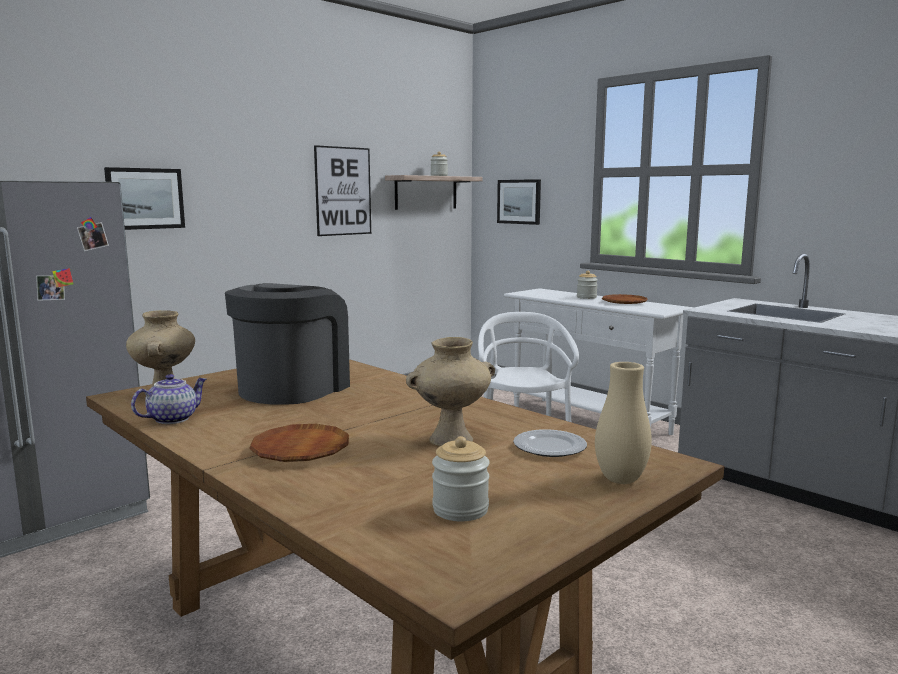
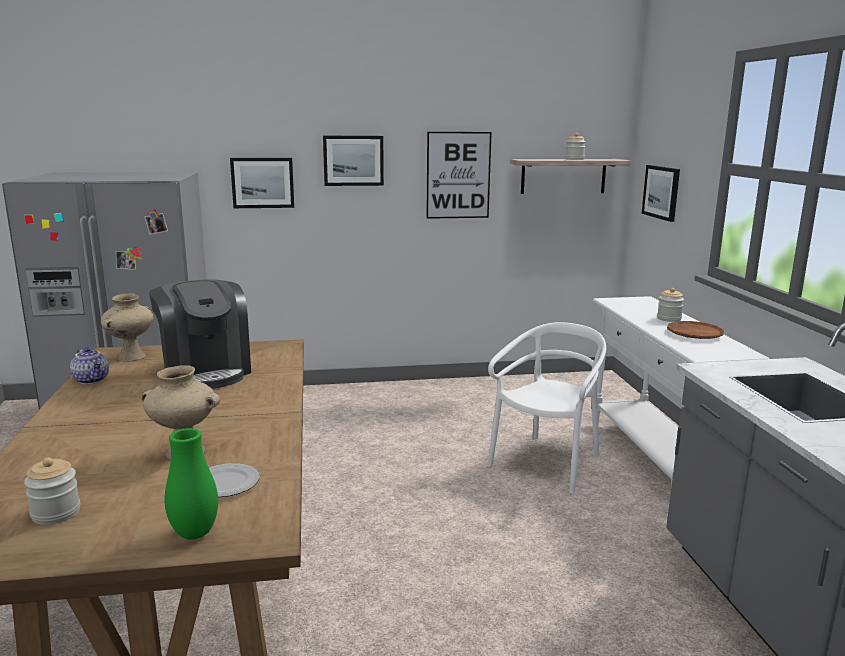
camera: 35 degrees right, 5 degrees up
(172, 419) = (92, 380): teapot -> teapot turned 60 degrees clockwise
(244, 174) = (353, 160): none -> picture
(293, 388) = (205, 372): coffee machine -> coffee machine turned 90 degrees clockwise
(300, 450) = (93, 429): brown plate -> none
(620, 480) = (195, 533): beige vase -> green vase

